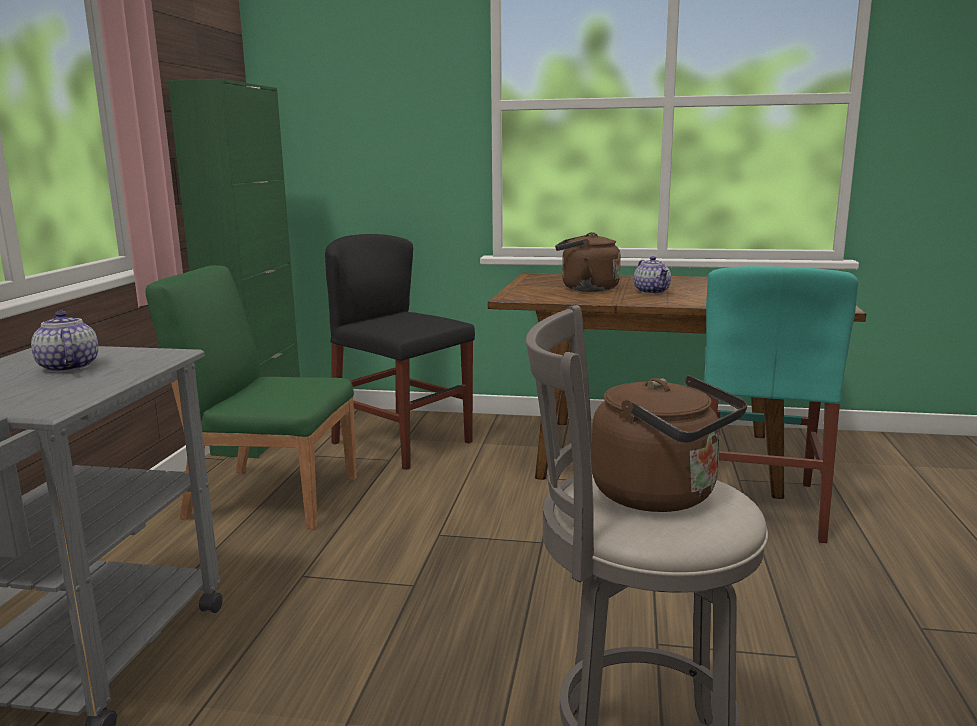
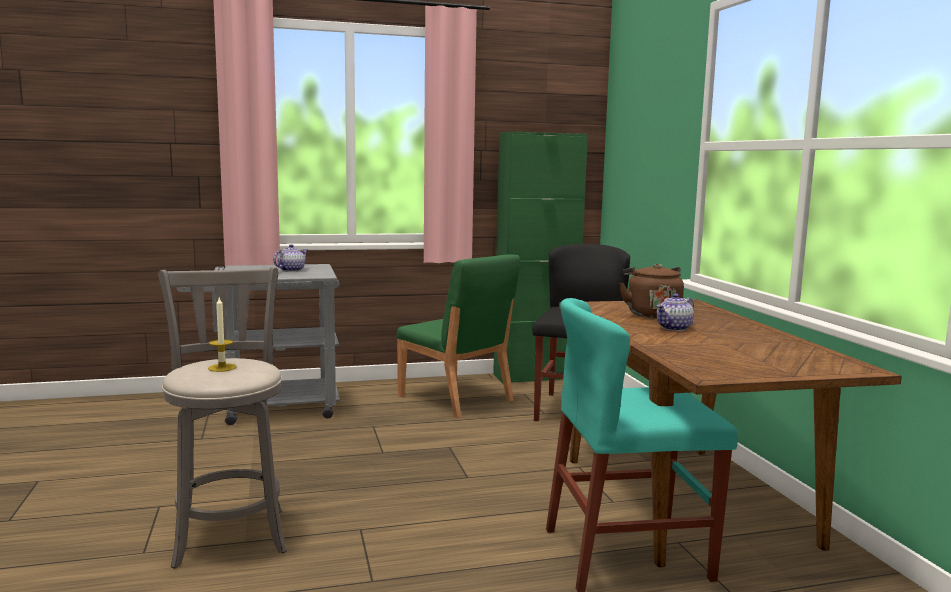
camera: 65 degrees right, 5 degrees down
(271, 496) = (456, 399): green chair -> green chair turned 150 degrees clockwise
(661, 496) = (222, 367): brown kettle -> candle

